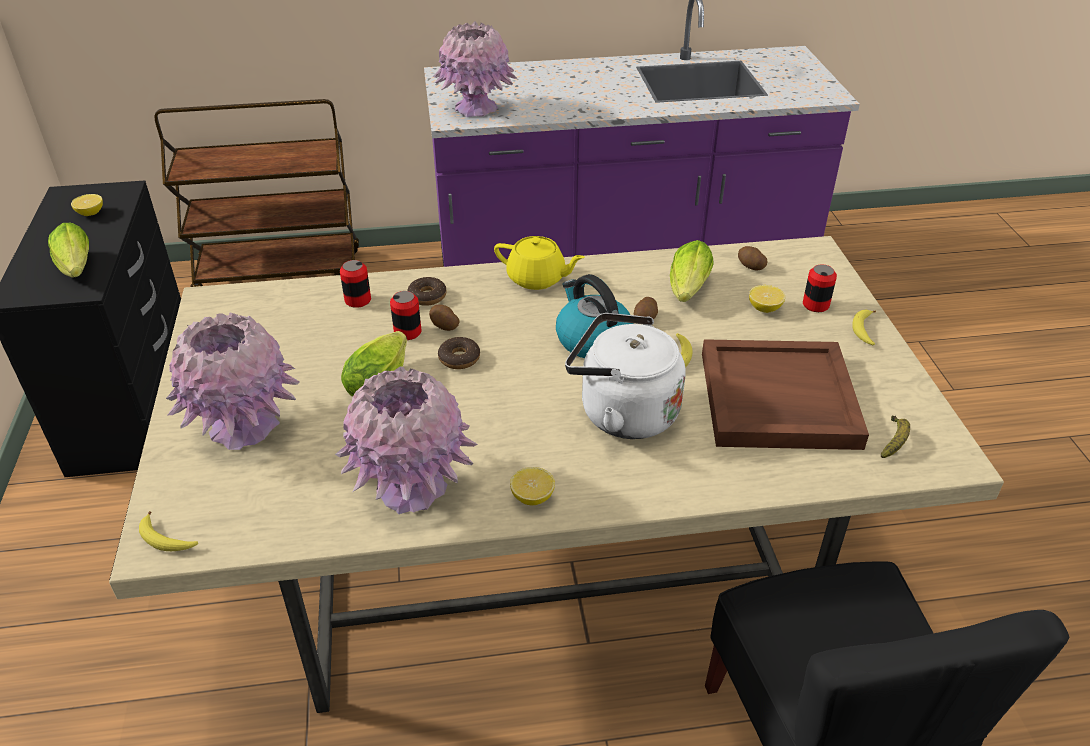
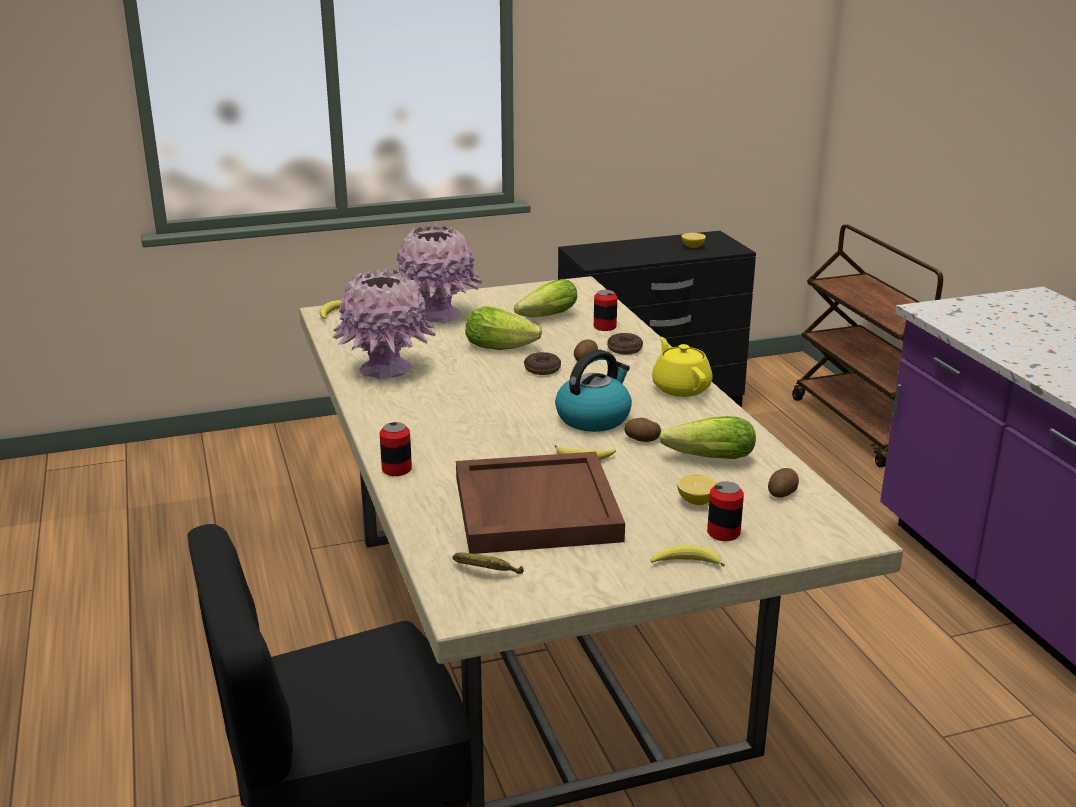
camera: 80 degrees right, 15 degrees down
(76, 269) = (618, 257): lettuce -> lettuce (544, 318)
(407, 332) = (569, 348): can -> can (396, 469)
(476, 108) = (972, 317): pink vase -> none
(532, 497) = (380, 409): lemon -> none
(537, 279) = (681, 388): yellow teapot -> yellow teapot turned 150 degrees clockwise
(622, 412) = (492, 436): white kettle -> none

